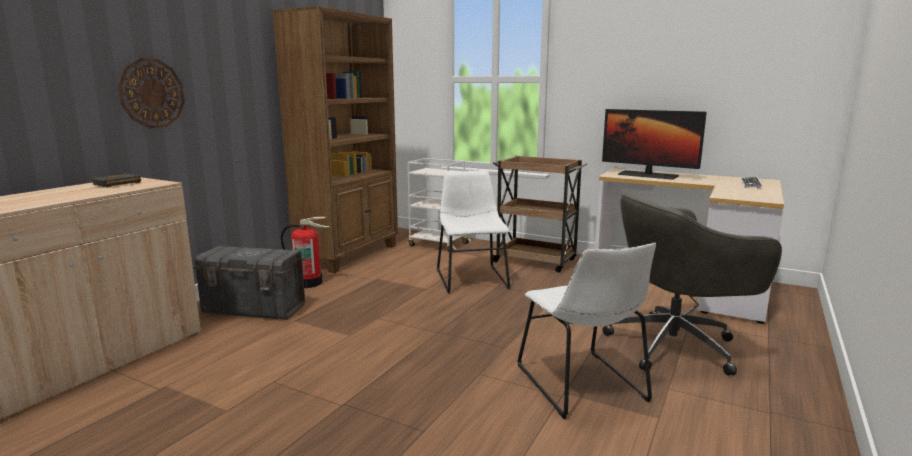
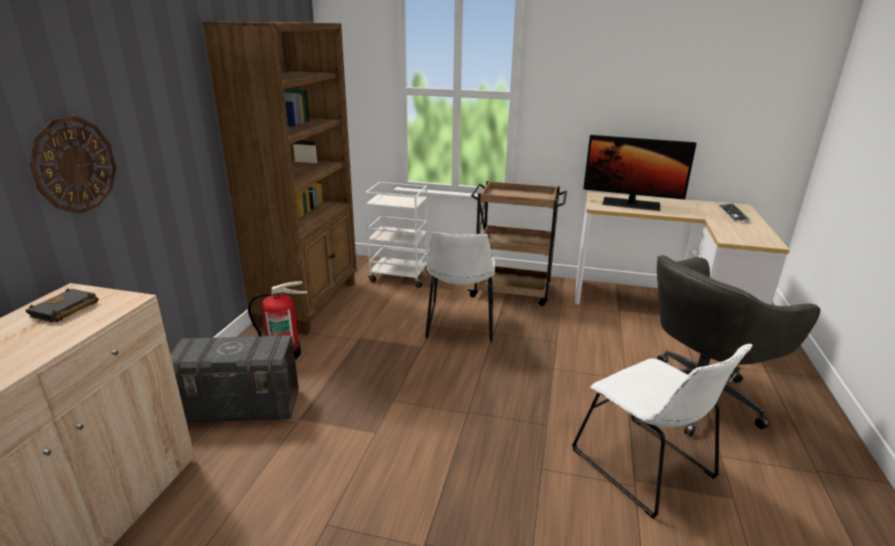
camera: 15 degrees left, 10 degrees up
(471, 278) = (460, 324): white chair -> white chair turned 150 degrees counterclockwise

